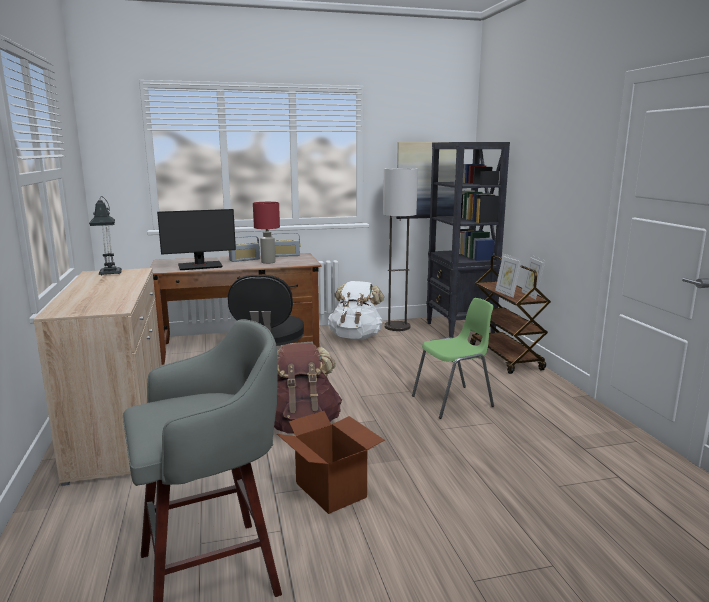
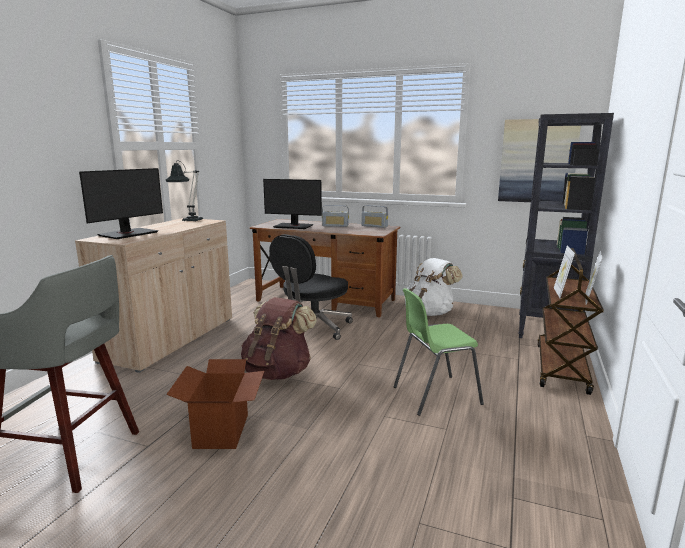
camera: 35 degrees right, 0 degrees up
(83, 300) = (128, 234): none -> monitor
(268, 262) = (347, 229): red table lamp -> none
(397, 327) = (482, 312): floor lamp -> none
(453, 401) = (435, 395): green chair -> green chair turned 150 degrees clockwise

